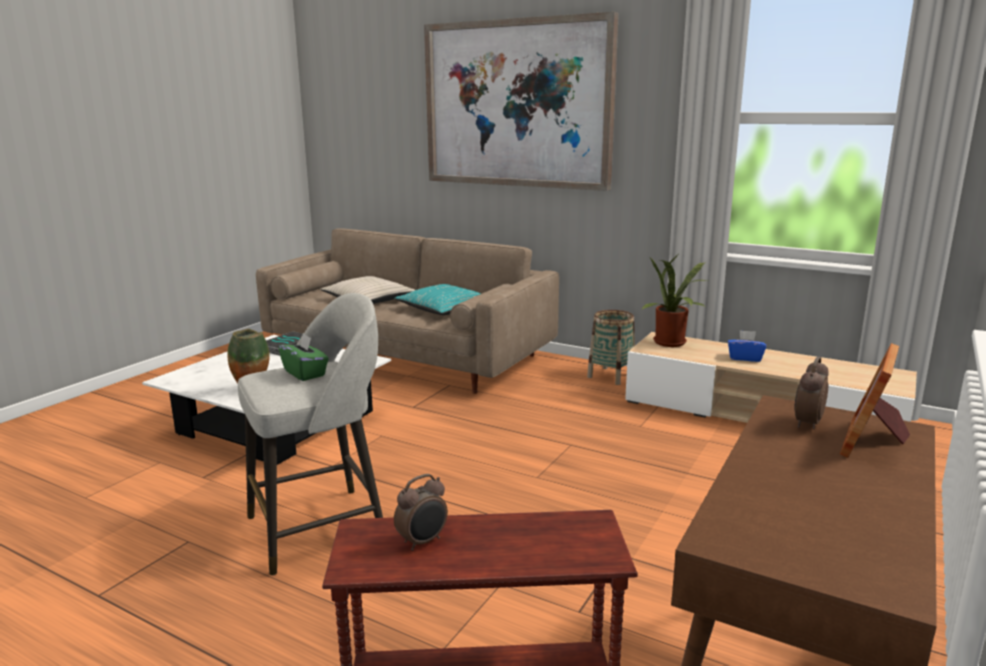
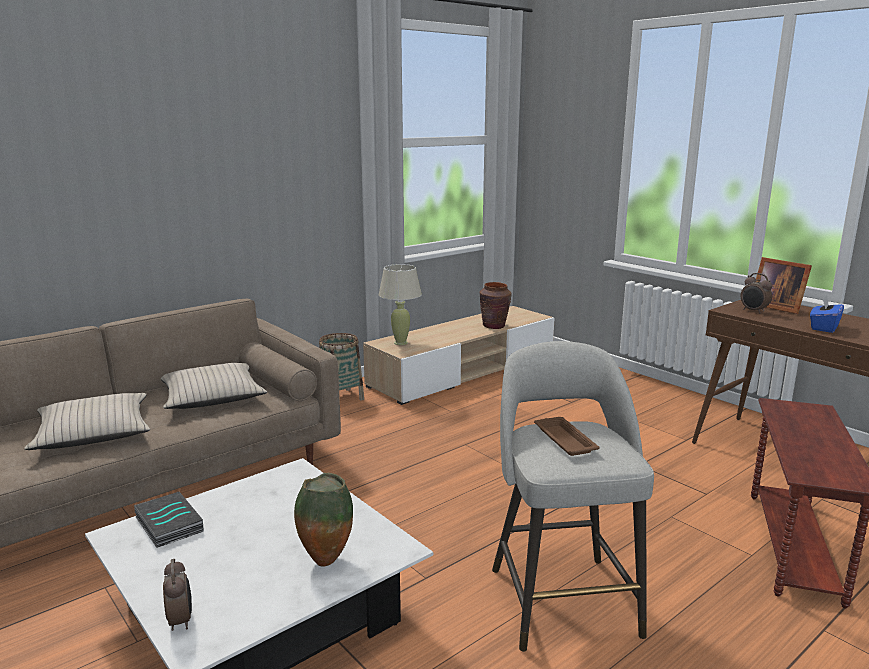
camera: 70 degrees left, 0 degrees up
(305, 373) = (564, 440): green tissue box -> brown tray
(423, 542) = (817, 455): alarm clock -> alarm clock (181, 620)
(444, 309) = (212, 397): turquoise pillow -> beige pillow
(517, 104) = (178, 136): picture -> none
(672, 343) = (401, 343): potted plant -> beige table lamp
(745, 358) = (453, 332): blue tissue box -> blue tissue box (823, 327)
(805, 372) = (494, 326): none -> brown vase

